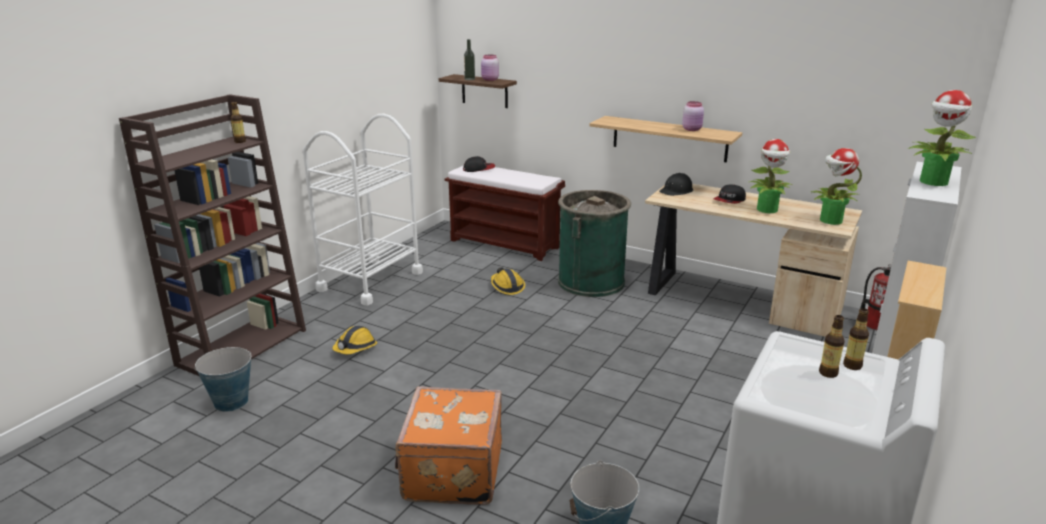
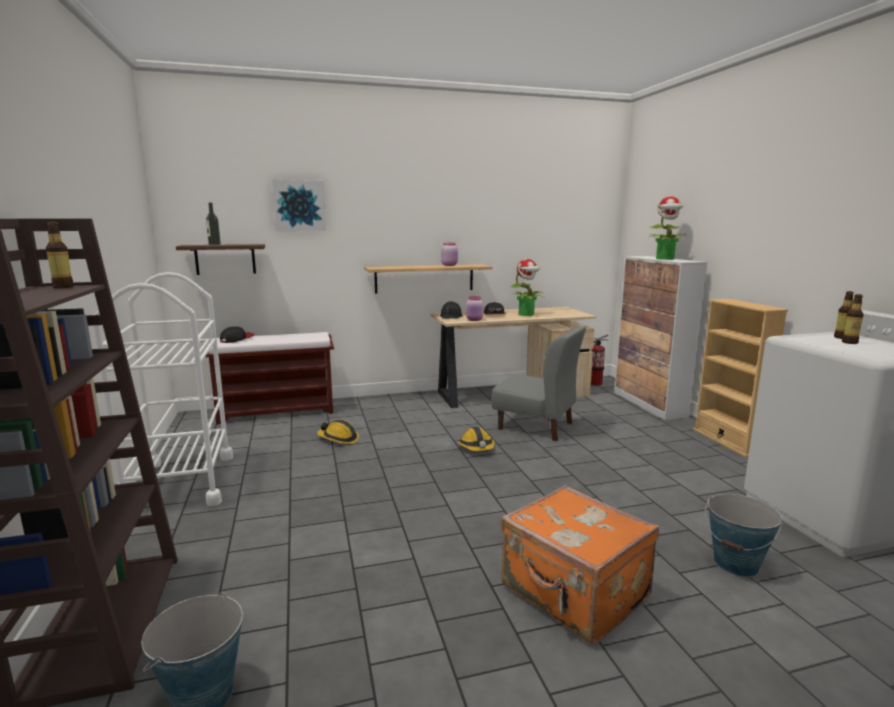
camera: 45 degrees left, 10 degrees down
(355, 348) = (278, 547): hard hat -> hard hat (476, 448)
(490, 80) = (237, 244): pink jar -> pink jar (474, 320)
(548, 45) = (299, 206): none -> picture
(591, 282) = (399, 414): green trash can -> none
(691, 345) = (536, 426): none -> grey chair
(830, 220) = (568, 312): potted plant -> none

